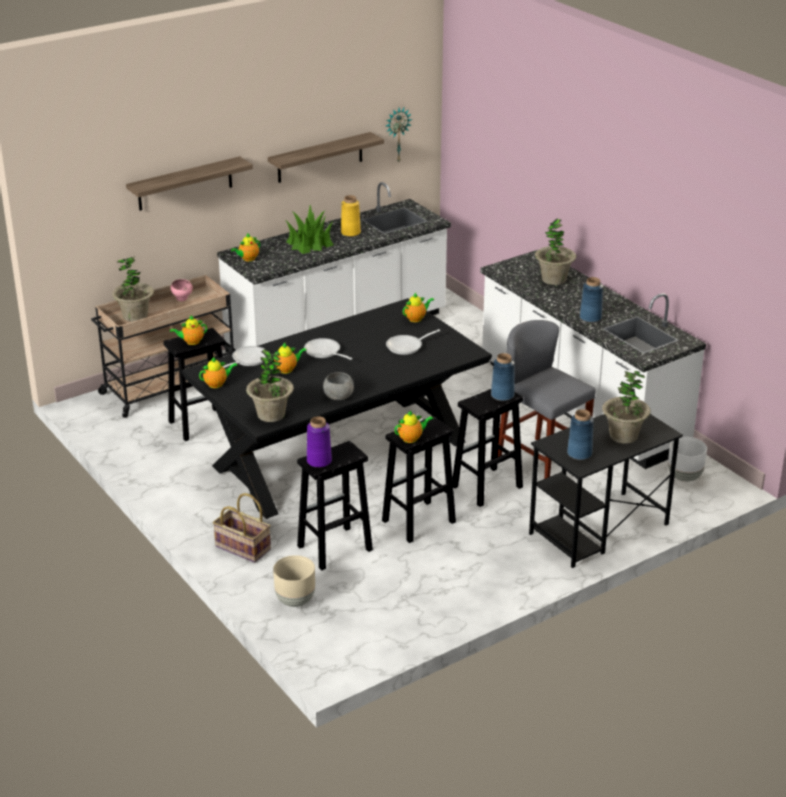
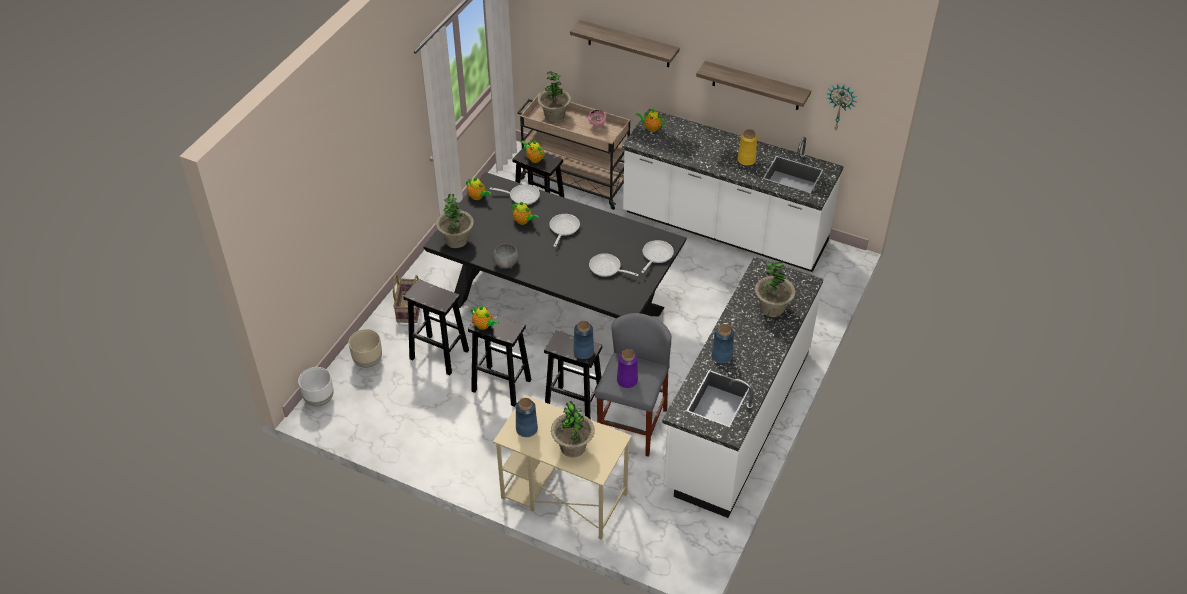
camera: 60 degrees right, 15 degrees up
(309, 244) = (706, 147): potted plant -> none
(319, 461) = (422, 290): purple vase -> purple vase (627, 380)
(416, 319) = (656, 256): teapot -> frying pan
(598, 529) = (563, 496): black desk -> beige desk
(684, 477) = (681, 527): white planter -> white planter (320, 399)

